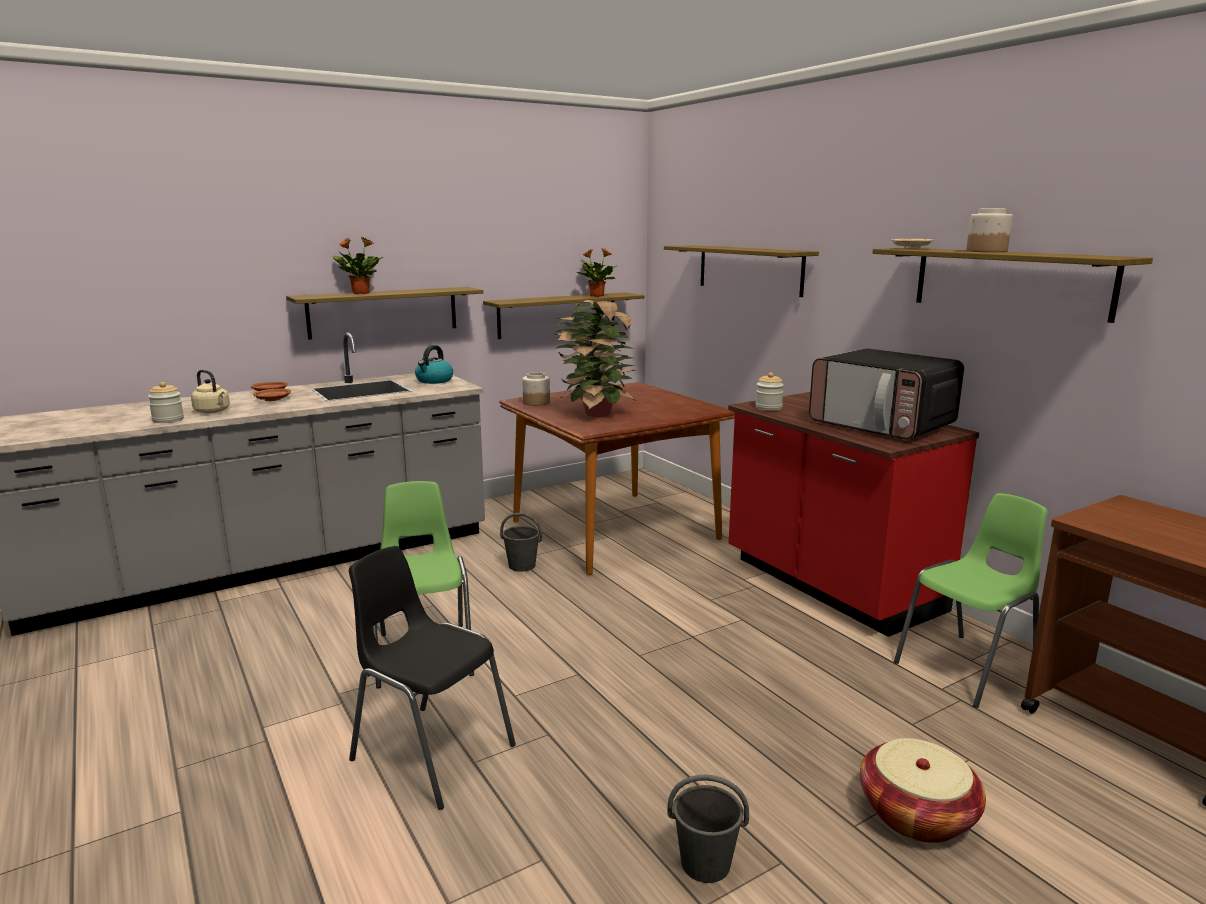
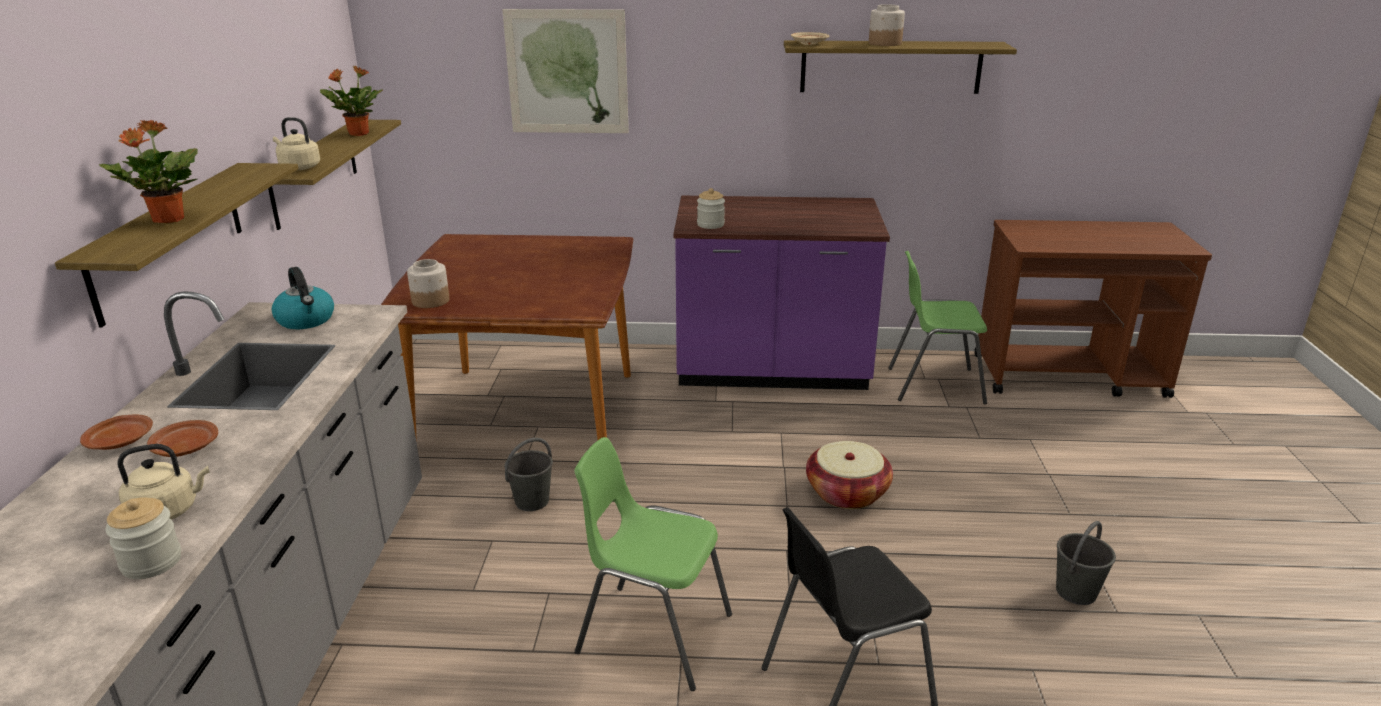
camera: 55 degrees left, 10 degrees up
(514, 300) = (298, 167): none -> beige kettle
(594, 413) = (532, 289): potted plant -> none
(749, 269) = (567, 72): shelf -> picture
(830, 586) = (772, 372): red counter -> purple counter
(882, 425) = (819, 213): microwave -> none
(917, 814) = (1072, 486): basket -> basket (847, 493)
(968, 668) = (934, 385): green chair -> green chair turned 90 degrees counterclockwise

